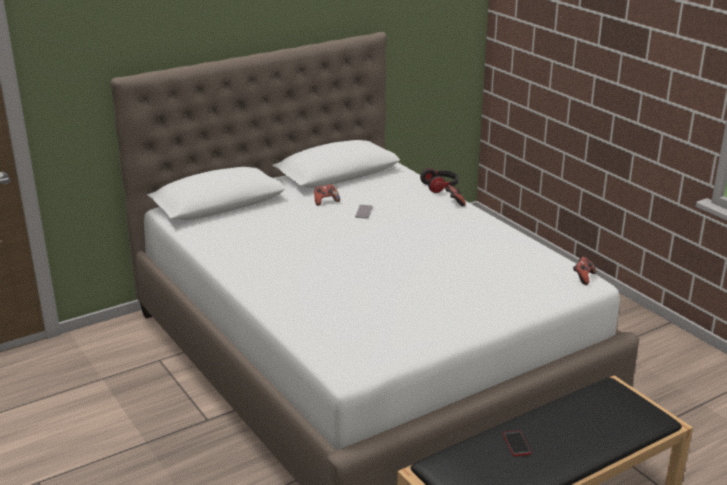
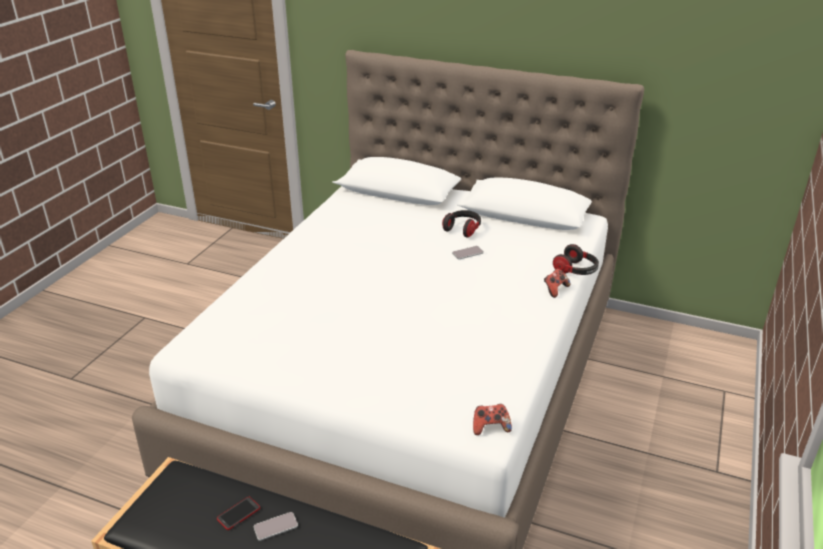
camera: 55 degrees right, 5 degrees up
(326, 201) = (463, 229): game controller -> headphones
(546, 430) = (275, 527): none -> phone

